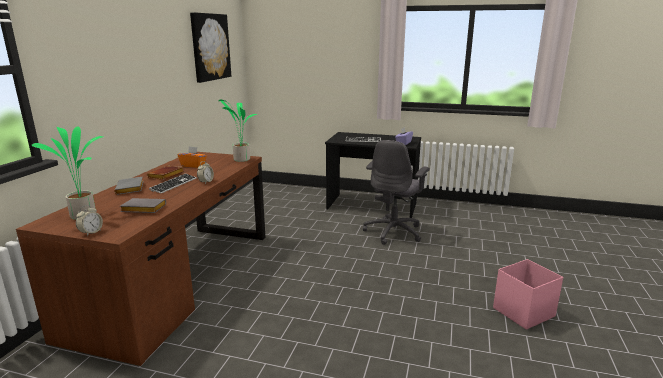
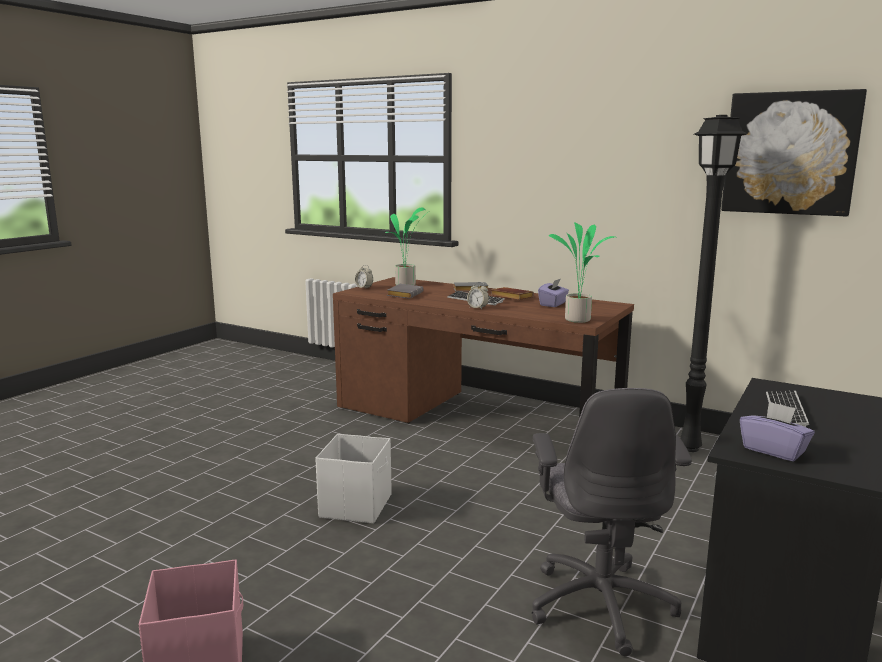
camera: 105 degrees right, 5 degrees down
(193, 165) = (553, 304): orange tissue box -> purple tissue box
(235, 214) = (692, 449): none -> black floor lamp
(349, 304) = (357, 505): none -> white storage box
(394, 232) = (601, 603): grey office chair -> grey office chair turned 135 degrees counterclockwise

